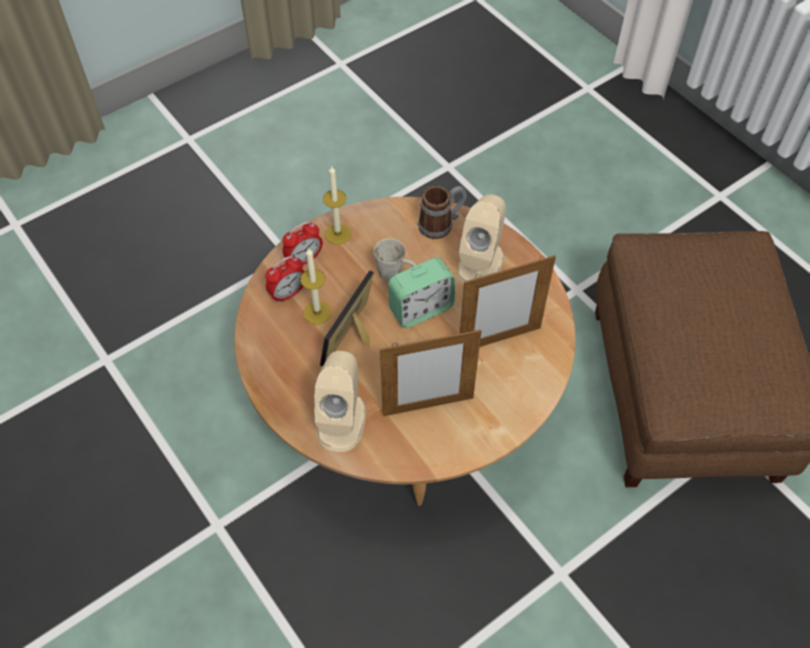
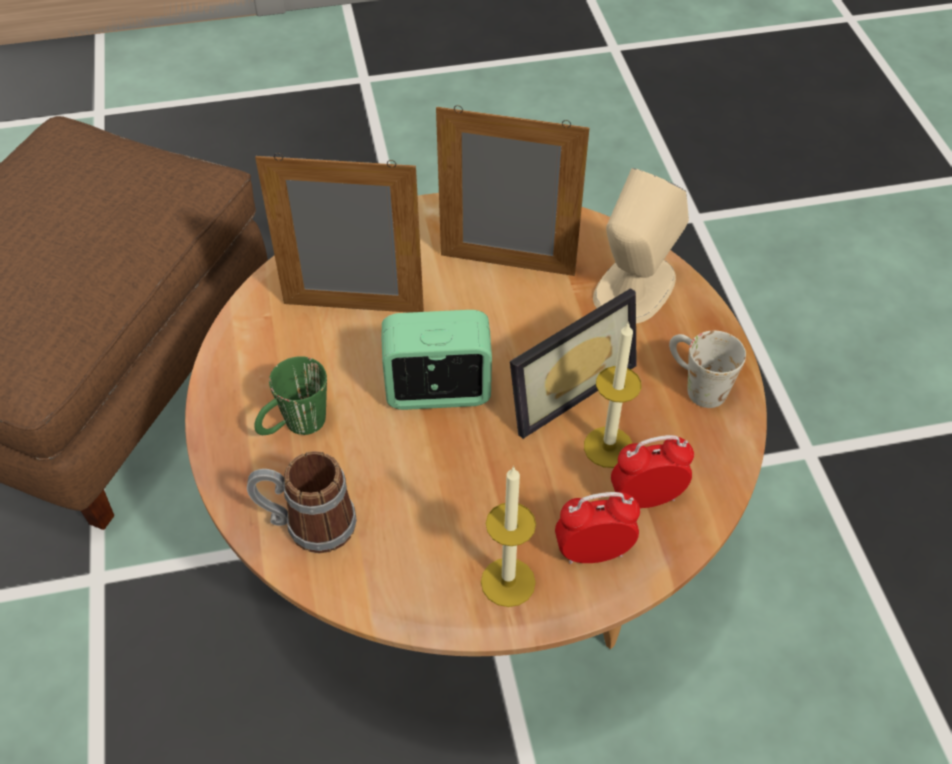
camera: 155 degrees left, 5 degrees down
(397, 275) = (443, 461): white mug -> white mug (695, 385)
(480, 263) = (295, 427): beige speaker -> green mug

